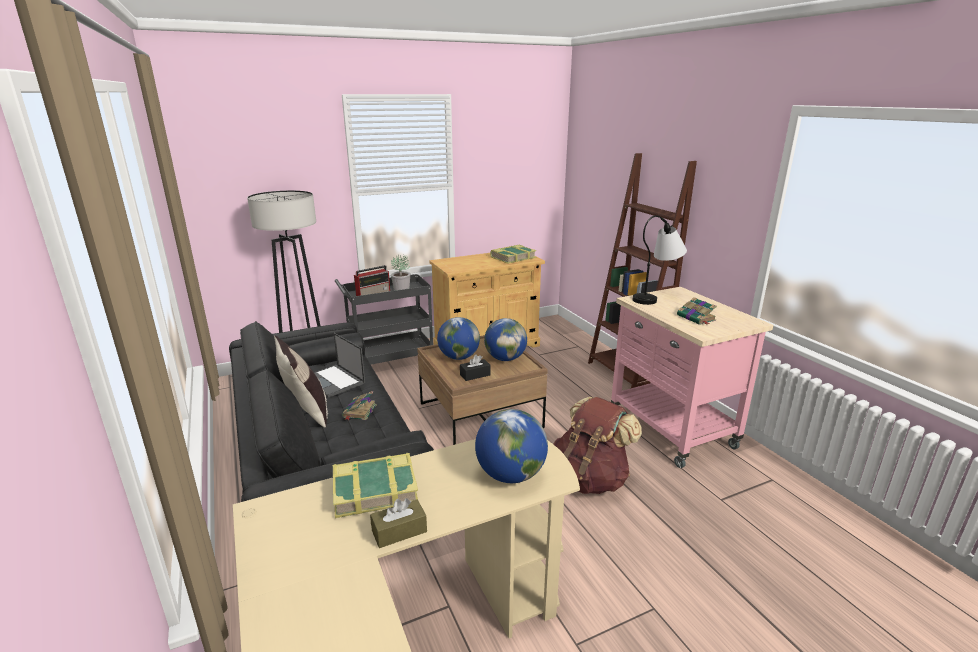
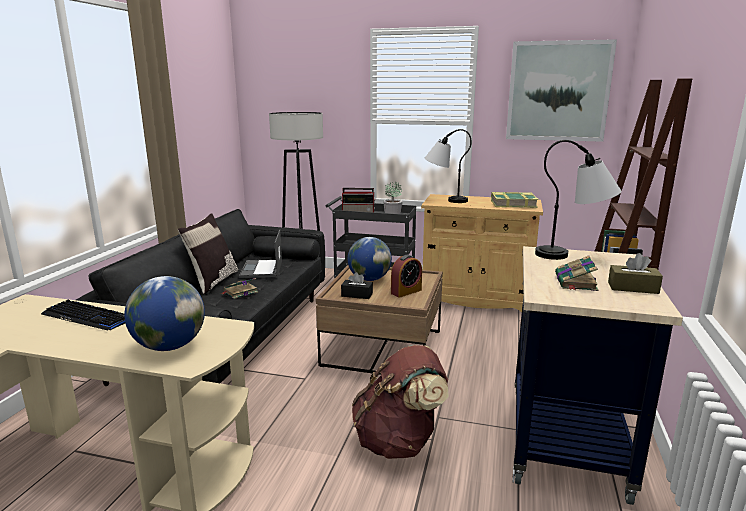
camera: 40 degrees right, 5 degrees down
(375, 489) = (88, 317): book -> keyboard
(399, 531) = (43, 344): brown tissue box -> brown tissue box (633, 288)
(455, 265) = (444, 200): none -> table lamp
(505, 358) = (406, 292): globe -> alarm clock
(519, 153) = (558, 91): none -> picture
(671, 431) = (566, 445): pink cart -> blue cart

